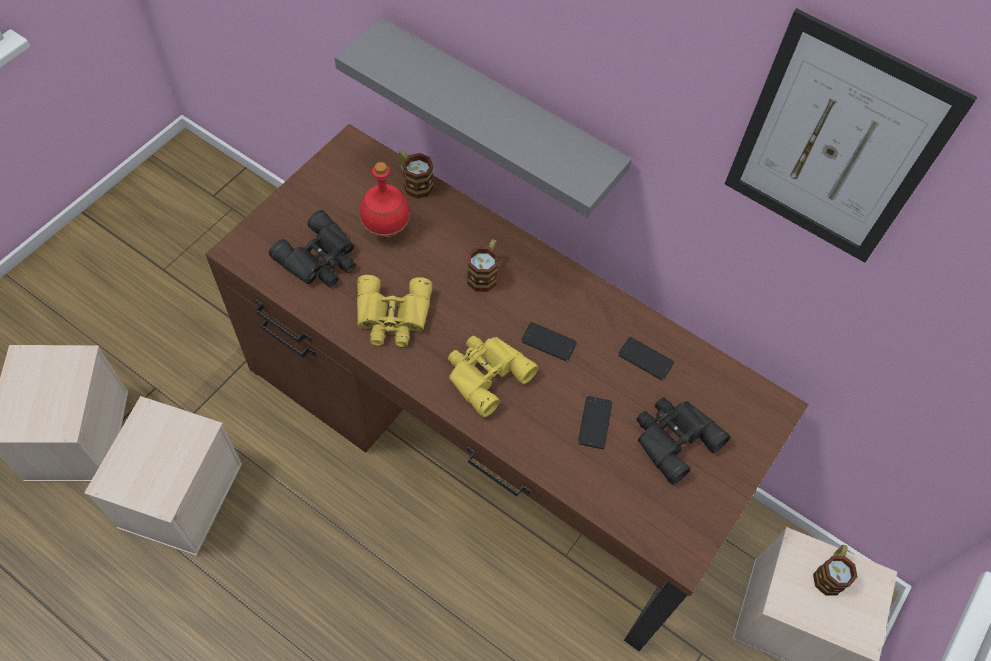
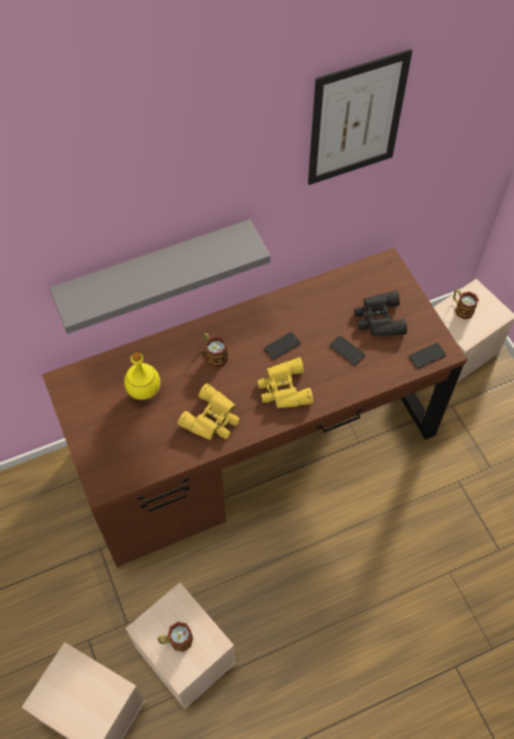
camera: 55 degrees left, 0 degrees up
(320, 259) = (142, 440): black binoculars -> none
(385, 229) = (144, 393): red bottle -> yellow bottle
(414, 182) = (119, 359): mug -> mug (176, 640)
(645, 359) = (322, 304): phone -> phone (427, 356)

